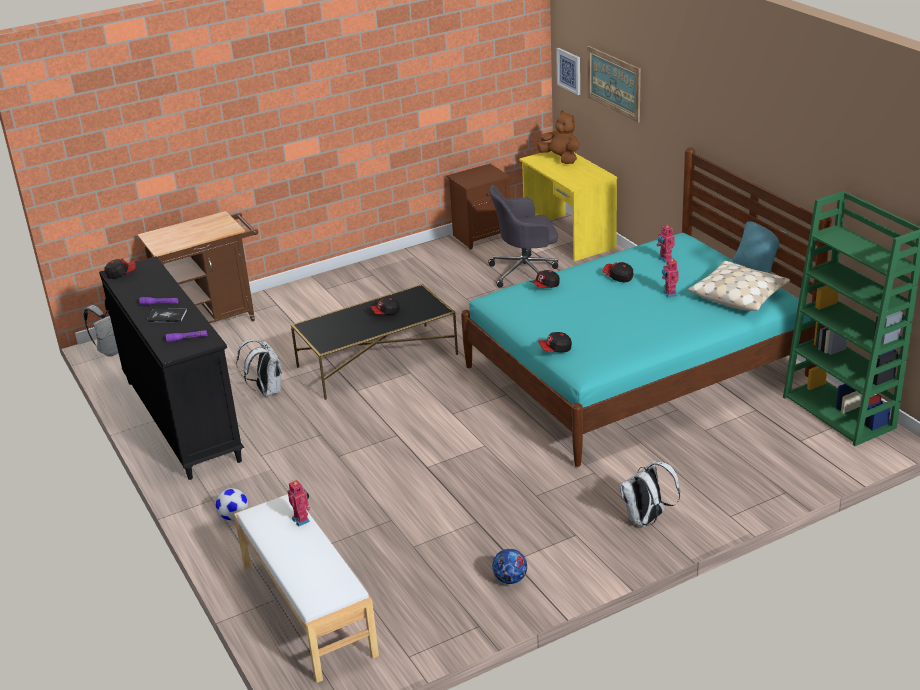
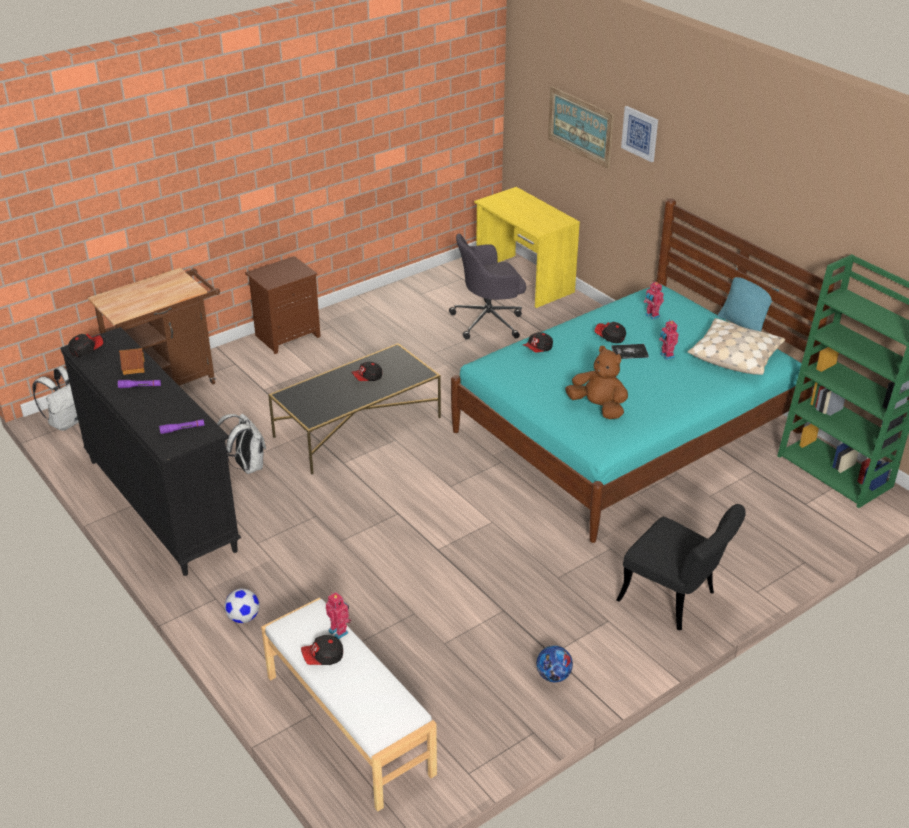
camera: 10 degrees left, 5 degrees up
(158, 288) = (133, 367): none -> toy house
(167, 316) = (152, 402): book -> book (629, 352)
(481, 236) = (434, 280): brown nightstand -> brown nightstand (287, 335)
(555, 349) = (566, 422): cap -> cap (323, 657)
(560, 159) = (517, 201): brown plush toy -> brown plush toy (598, 407)
(569, 71) = (526, 110): picture -> picture (640, 133)
(646, 520) = (675, 600): white backpack -> black chair

